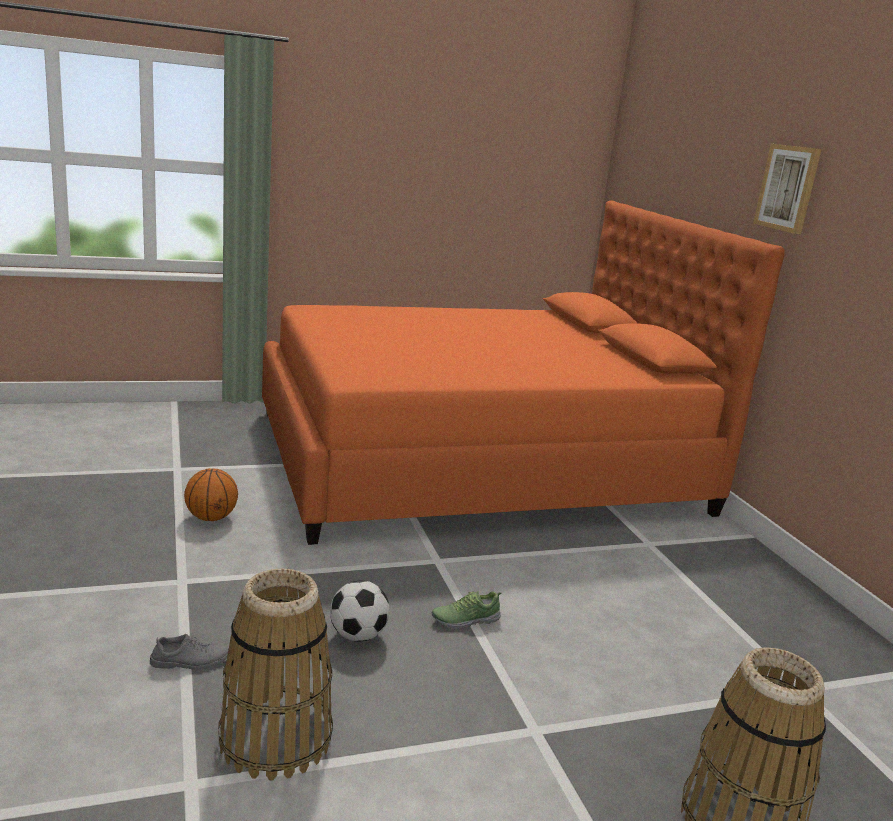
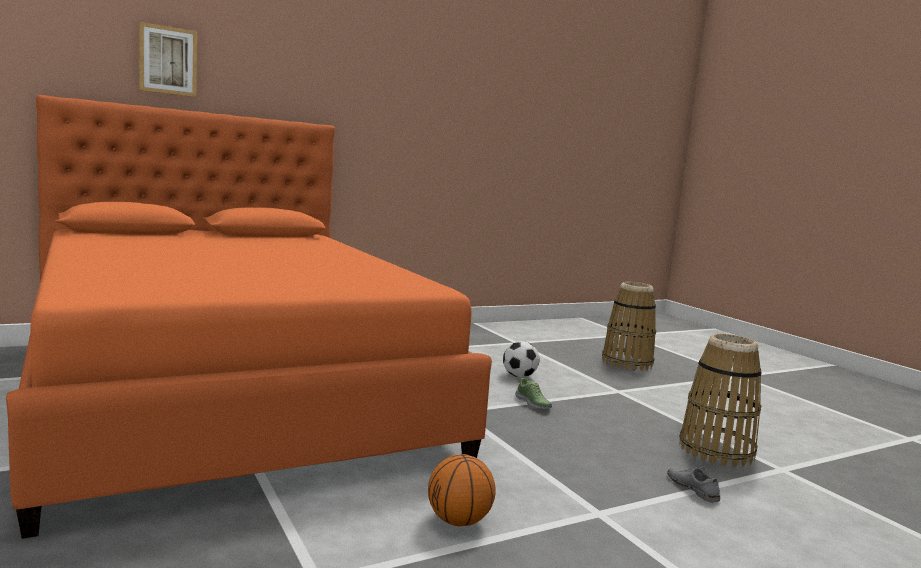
camera: 100 degrees left, 10 degrees down
(358, 635) = (590, 434): football -> football (519, 376)
(788, 188) = (313, 83): picture -> picture (168, 60)

